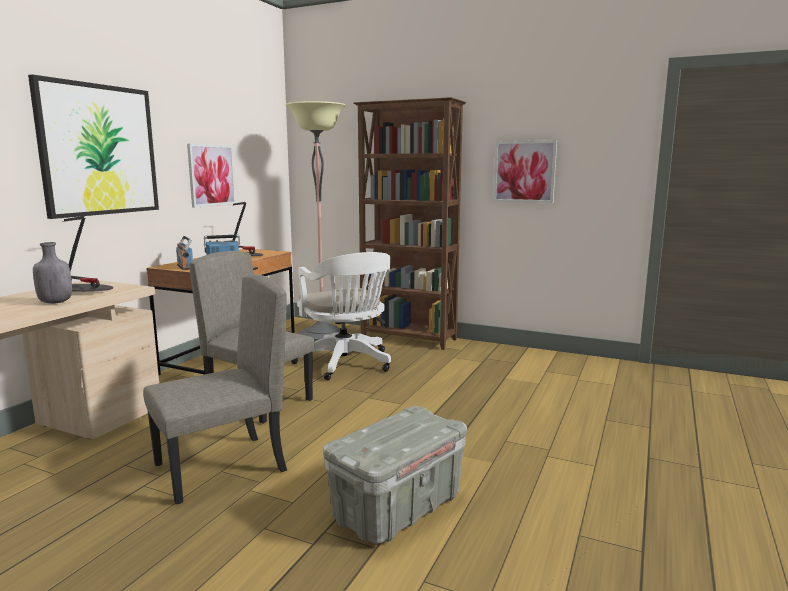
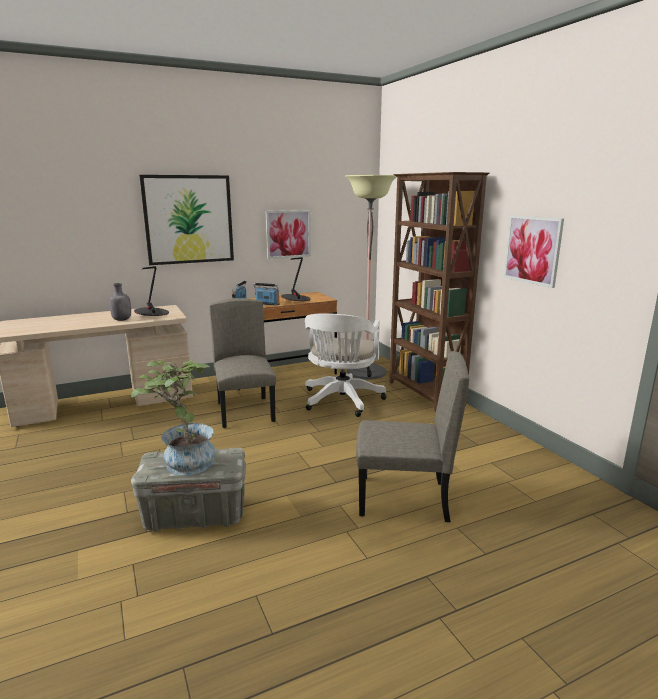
camera: 40 degrees right, 5 degrees up
(221, 468) = (161, 447): beige chair -> beige chair (403, 499)
(390, 435) = (183, 462): none -> potted plant

